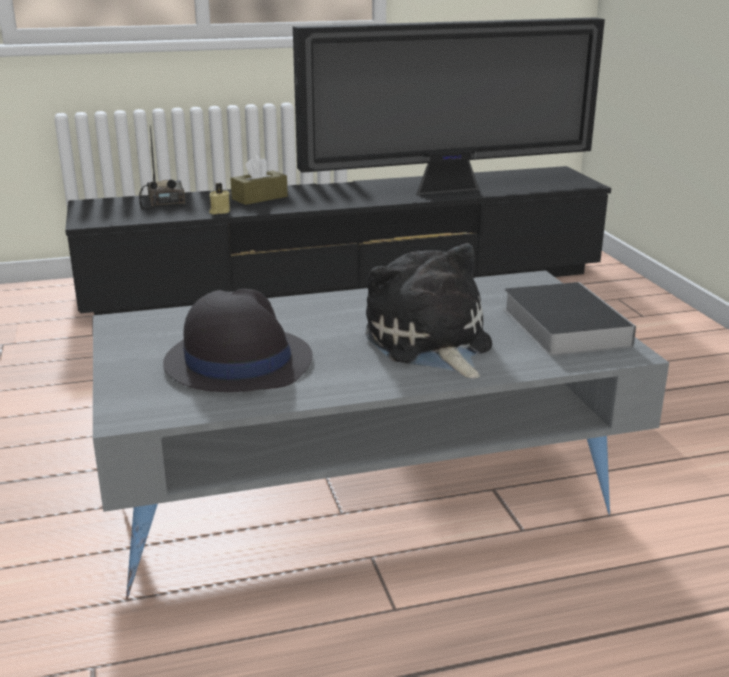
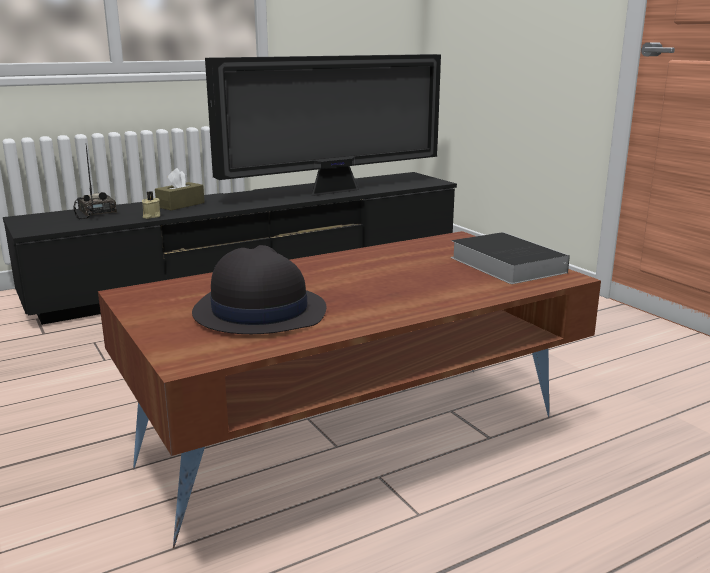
camera: 15 degrees left, 5 degrees down
(363, 511) = (355, 442): grey coffee table -> brown coffee table
(430, 344) = (412, 285): plush toy -> none

